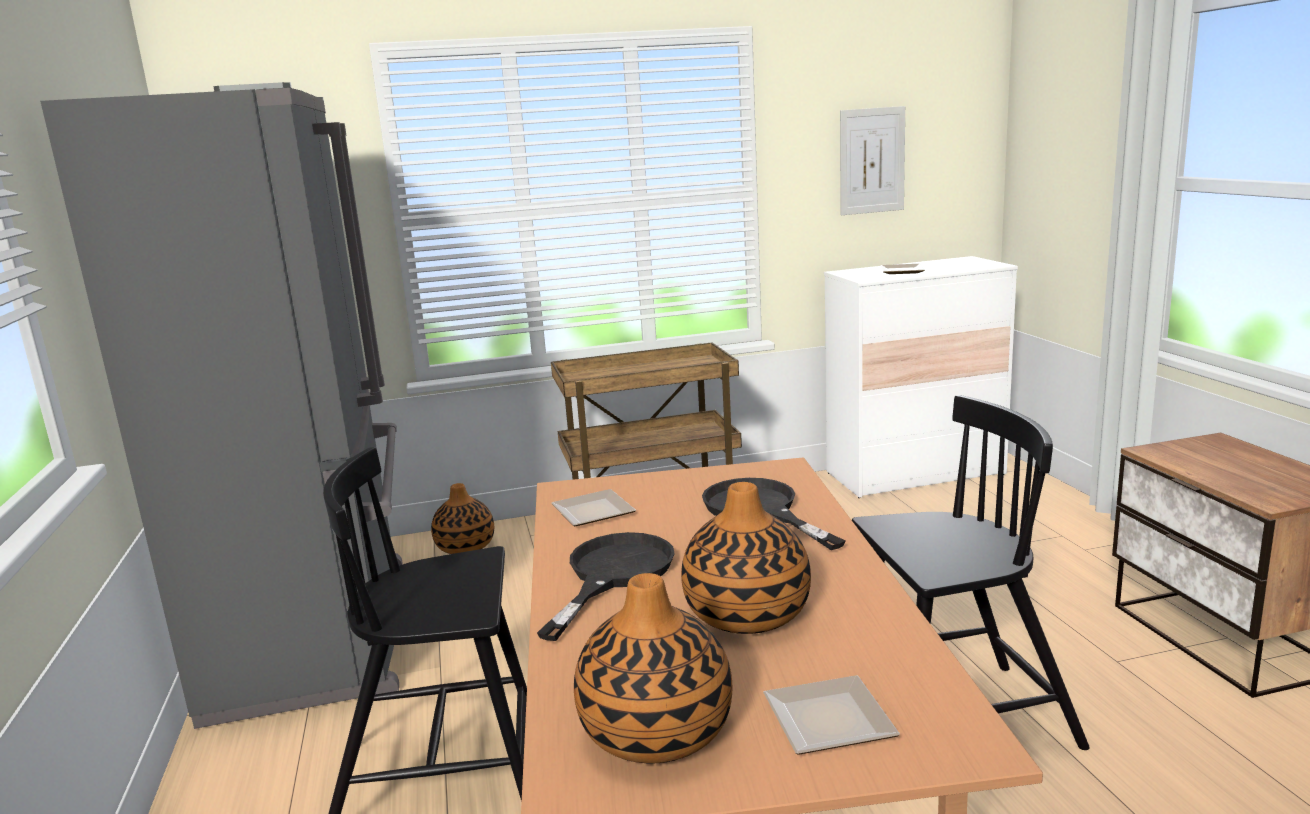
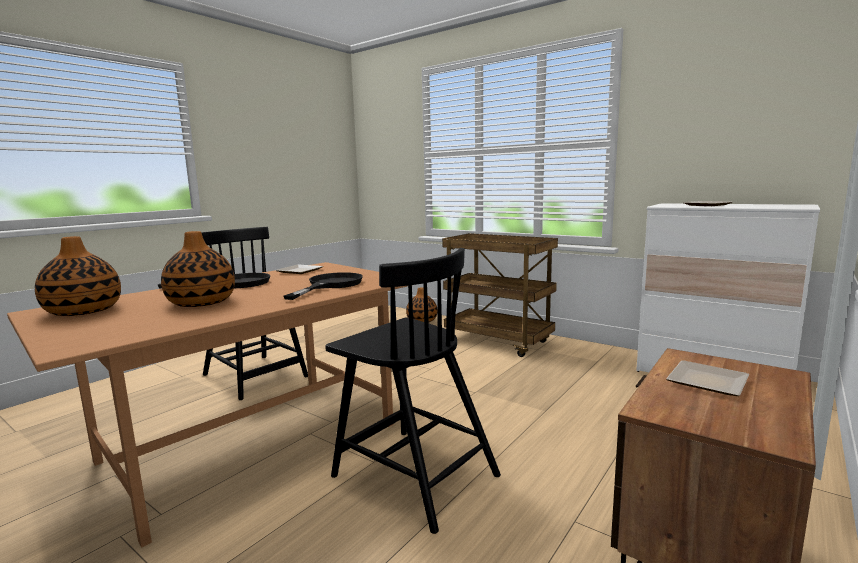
camera: 50 degrees right, 5 degrees down
(320, 633) = (328, 327): grey fridge -> none
(823, 719) = (94, 326): plate -> plate (705, 380)
(872, 161) = (717, 120): picture -> none

